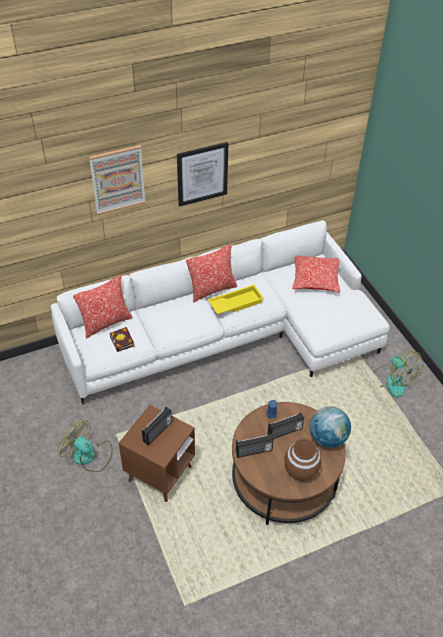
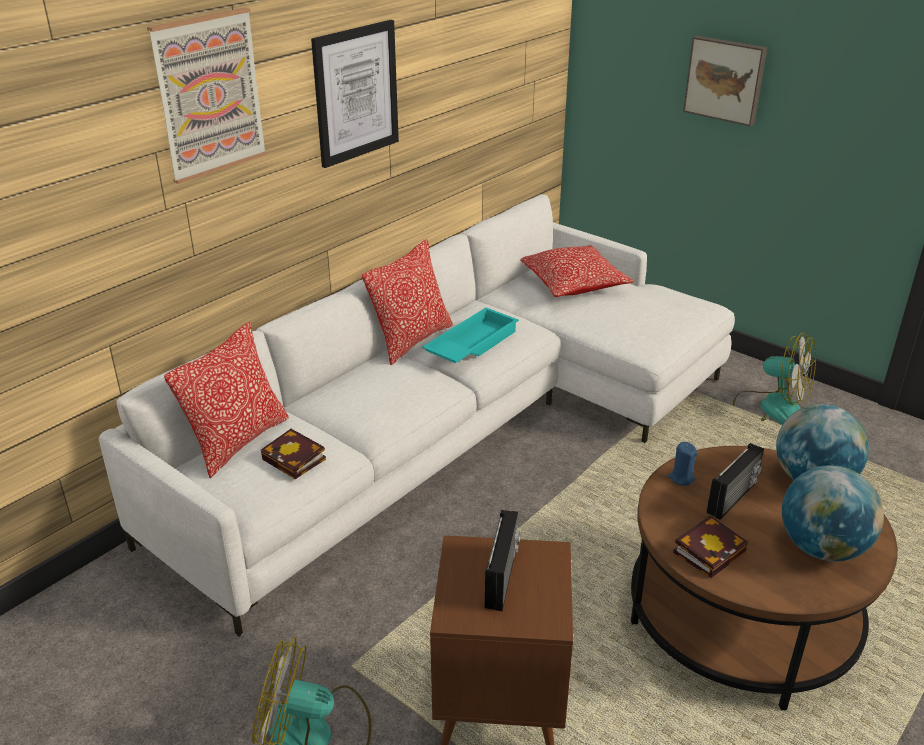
camera: 25 degrees left, 15 degrees down
(235, 303) = (470, 344): yellow tray -> turquoise tray
(254, 452) = (710, 550): radio -> book
(300, 470) = (822, 548): brown vase -> globe
(419, 202) = (725, 79): none -> picture

